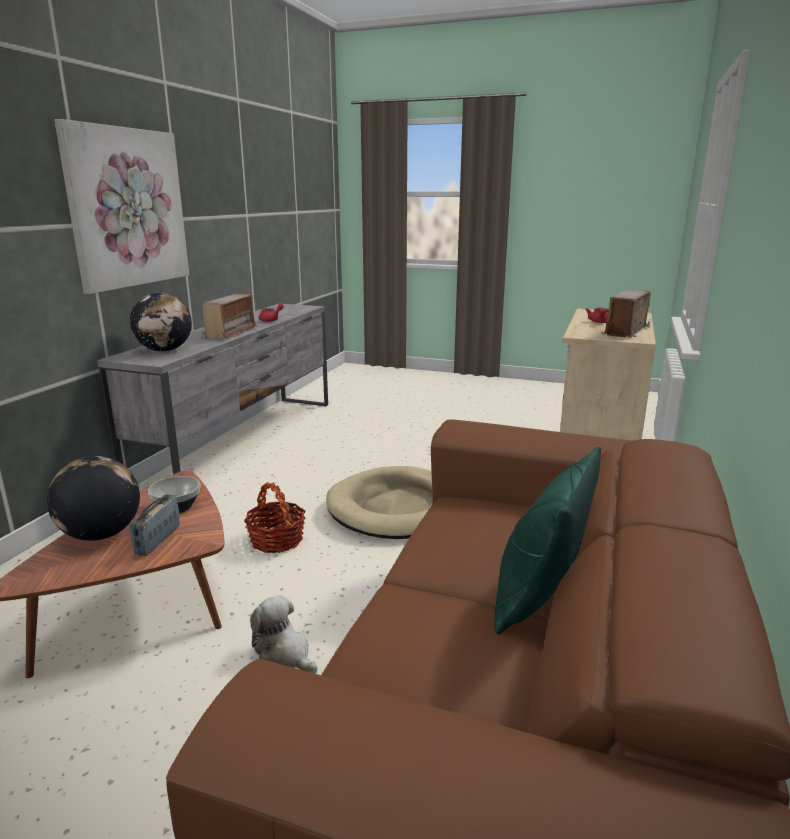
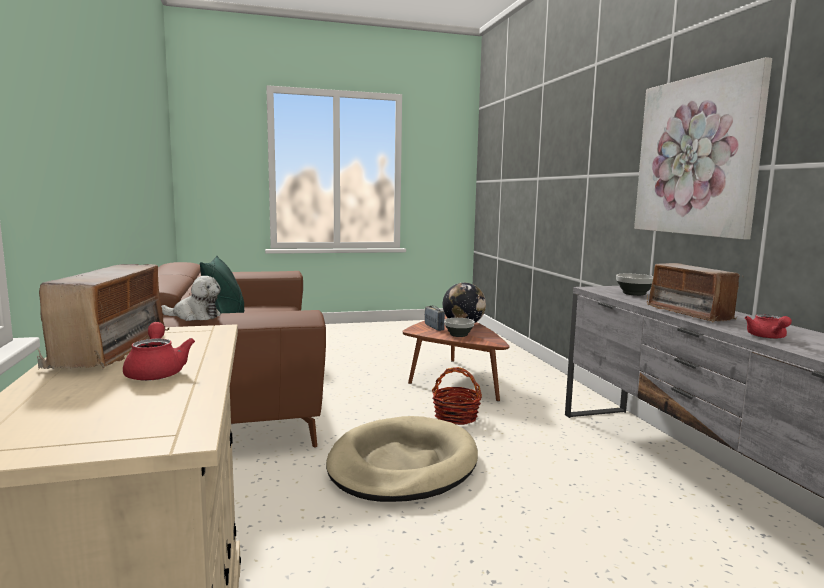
camera: 145 degrees right, 10 degrees down
(164, 350) = (633, 293): globe -> bowl
(285, 653) = (363, 384): plush toy -> plush toy (195, 316)

